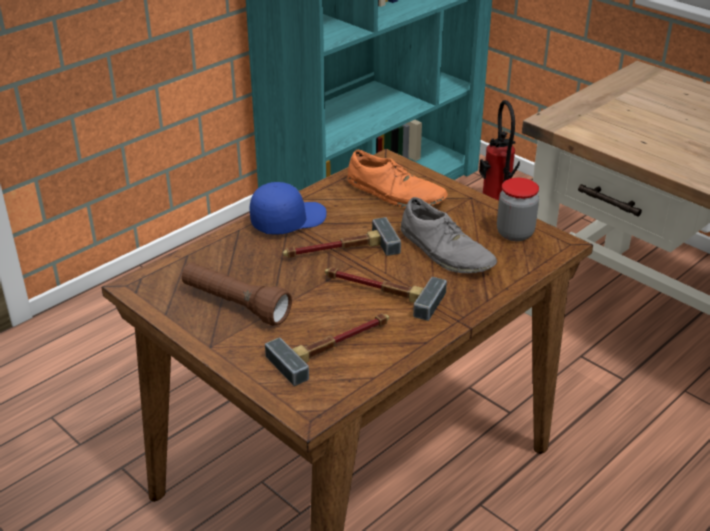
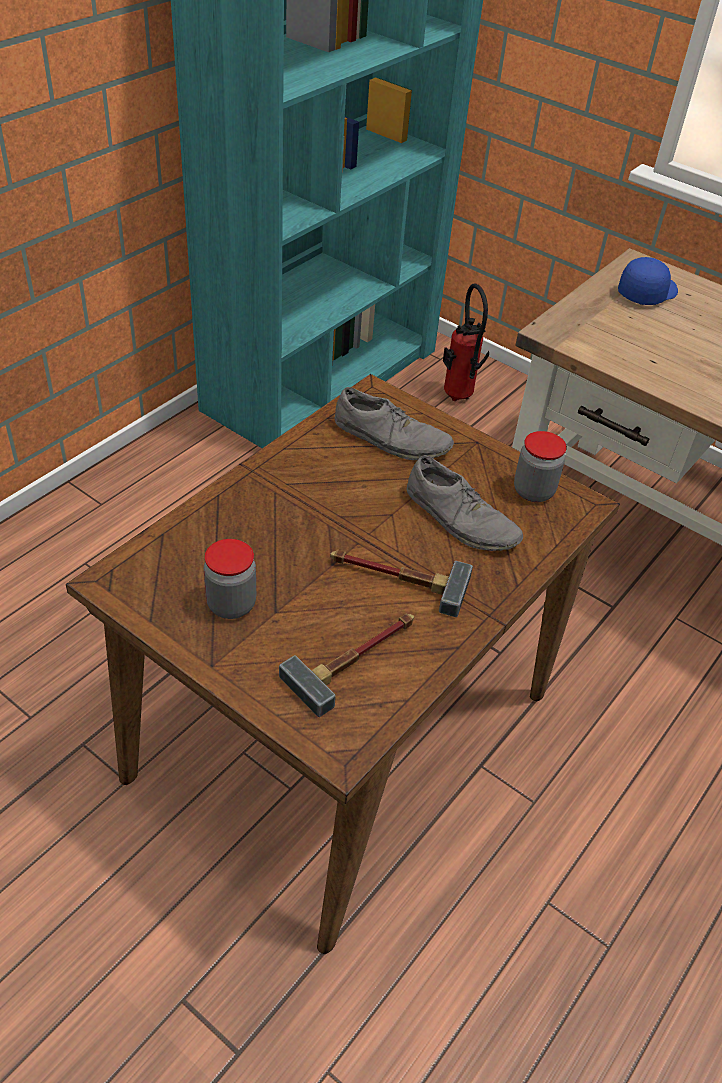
camera: 10 degrees left, 10 degrees up
(235, 305) = (231, 604): brown flashlight -> jar
(288, 220) = (273, 480): blue cap -> blue cap (646, 292)
(339, 250) = (340, 521): hammer -> none
(395, 193) = (391, 438): orange shoe -> grey shoe

